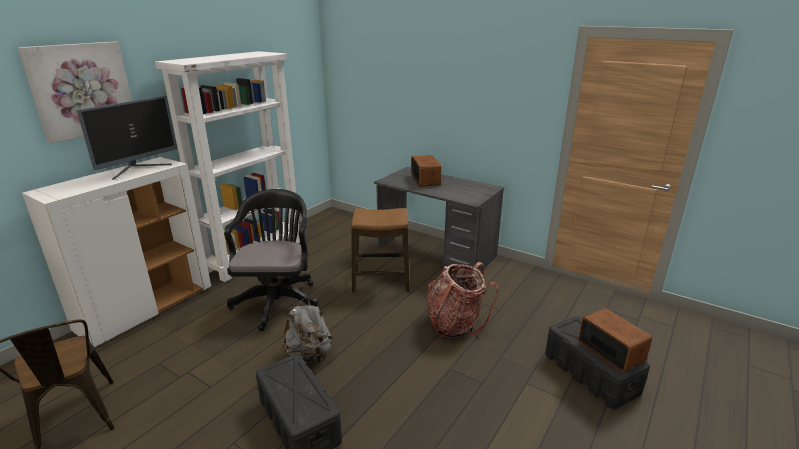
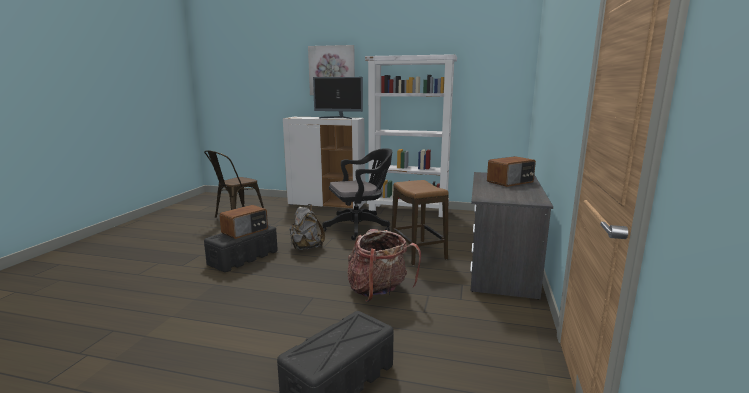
camera: 70 degrees right, 10 degrees down
(610, 350) = (329, 349): radio -> radio (245, 231)

